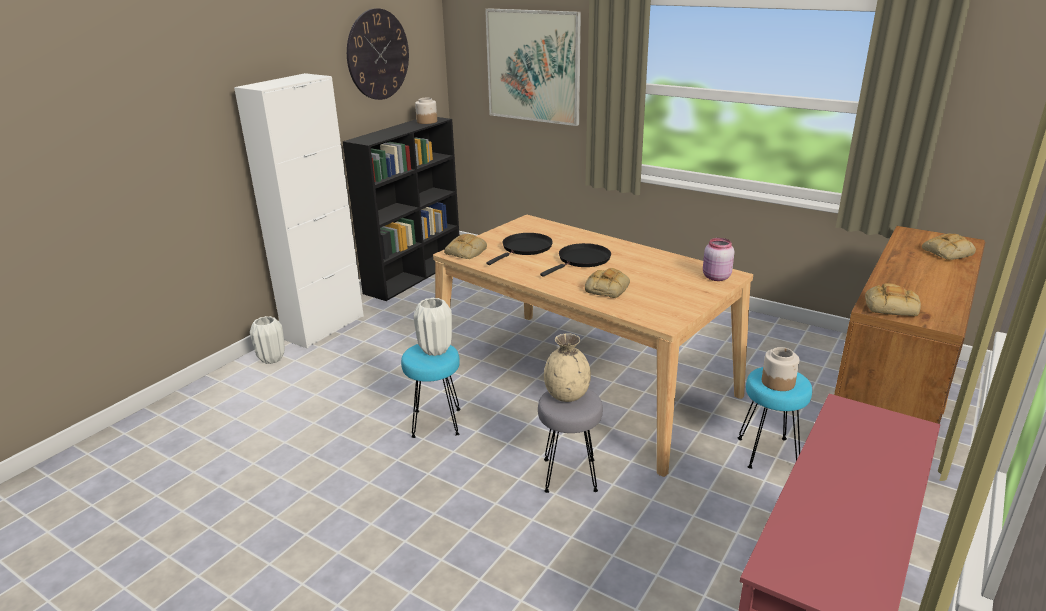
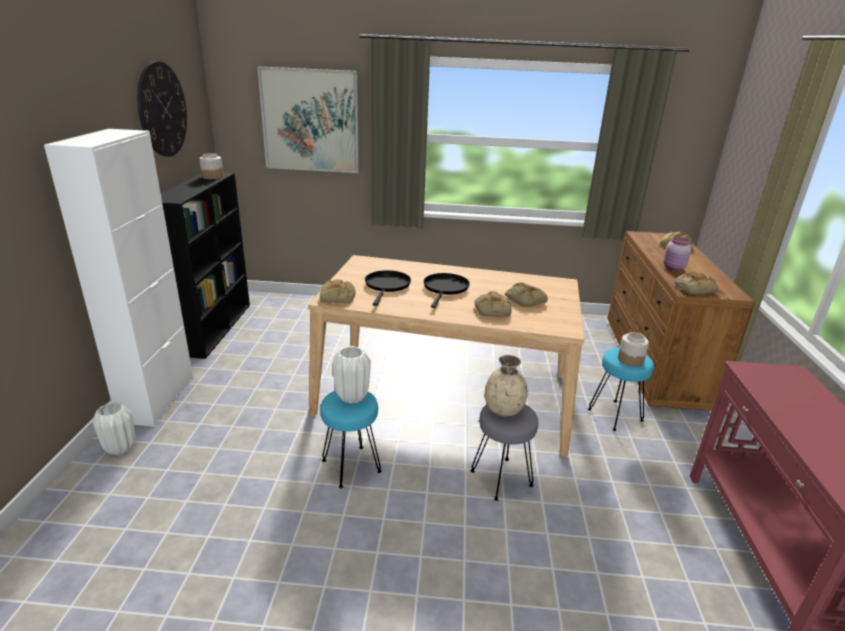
camera: 30 degrees left, 0 degrees up
(657, 284) = (524, 299): none -> bread
(715, 277) = (556, 286): pink jar -> pink jar (673, 268)

